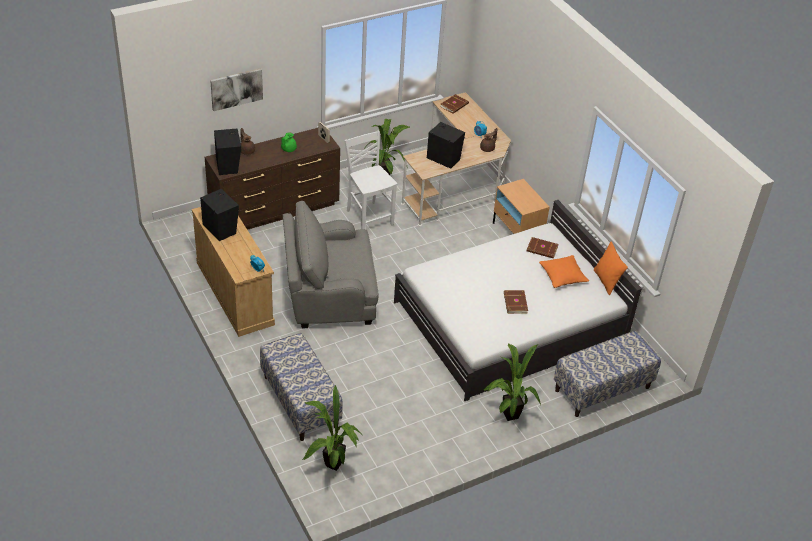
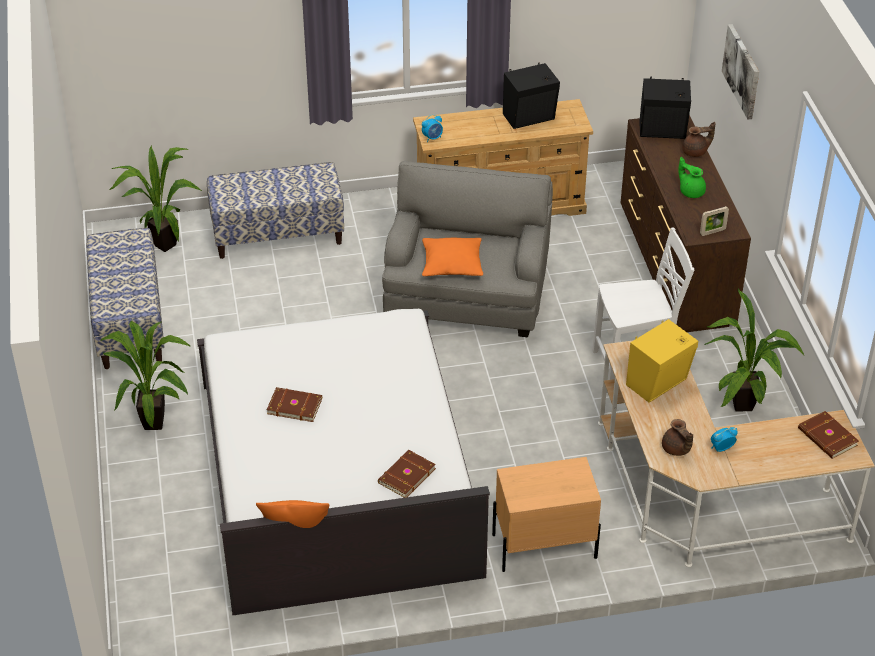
camera: 110 degrees right, 0 degrees up
(443, 158) = (659, 383): black speaker -> yellow speaker
(562, 276) = (331, 482): orange pillow -> orange pillow (452, 265)
(602, 389) = (148, 544): bench -> bench (129, 321)

